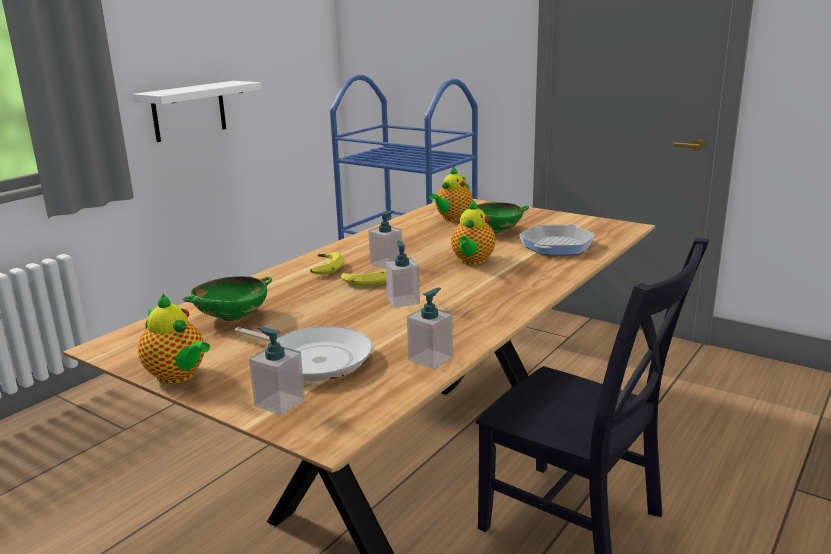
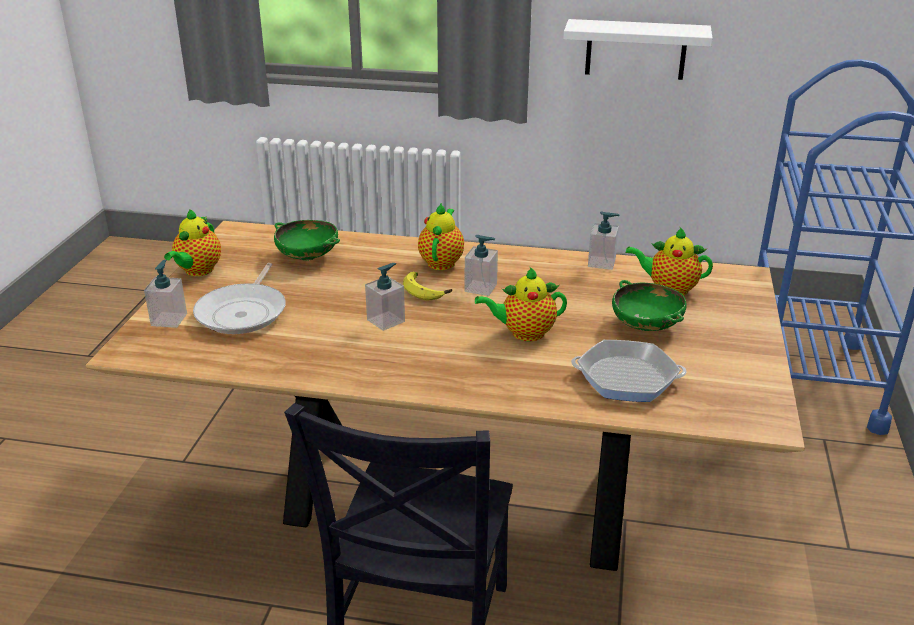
camera: 65 degrees right, 10 degrees up
(323, 269) = (442, 262): banana -> teapot
(430, 358) = (265, 363): soap dispenser -> soap dispenser (602, 263)

